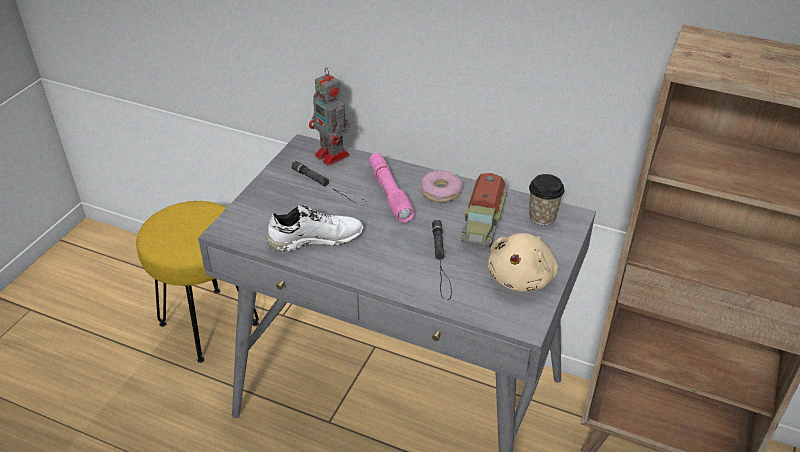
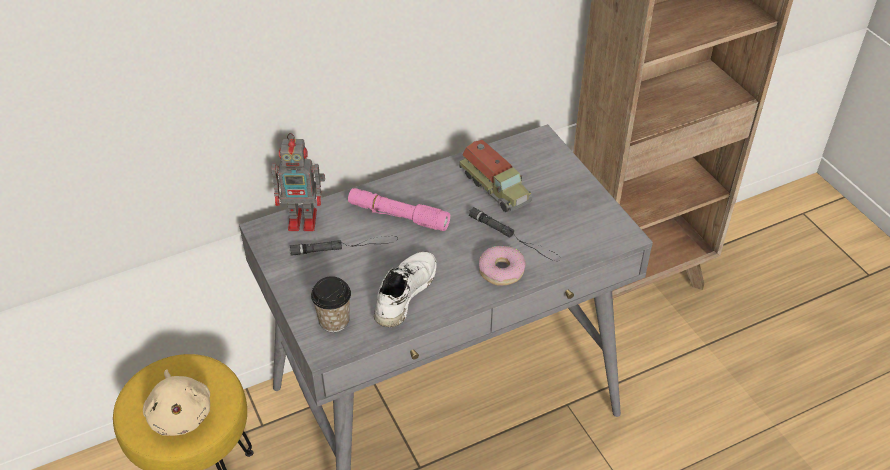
camera: 50 degrees left, 5 degrees up
(441, 191) = (432, 186): donut -> donut (501, 270)
(522, 277) = (576, 206): beige plush toy -> beige plush toy (180, 414)
(542, 217) = (524, 153): cup -> cup (334, 321)

